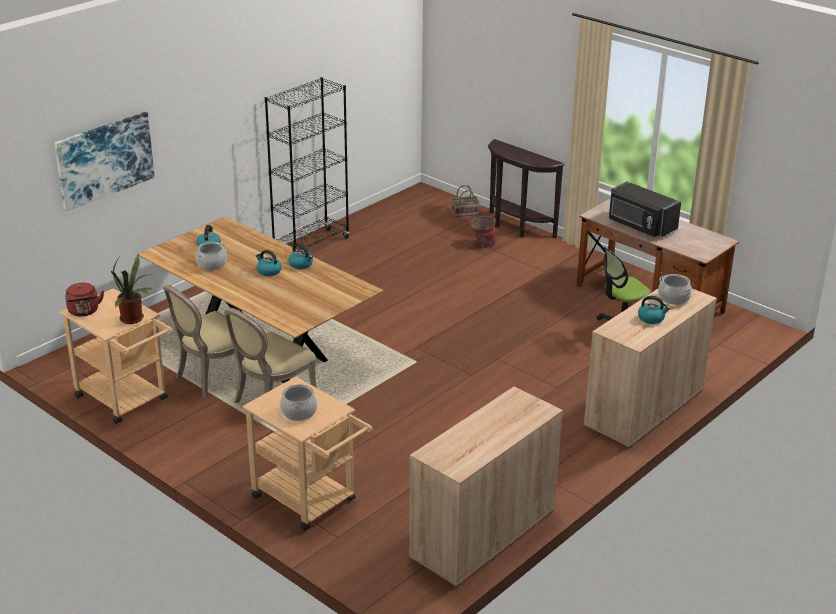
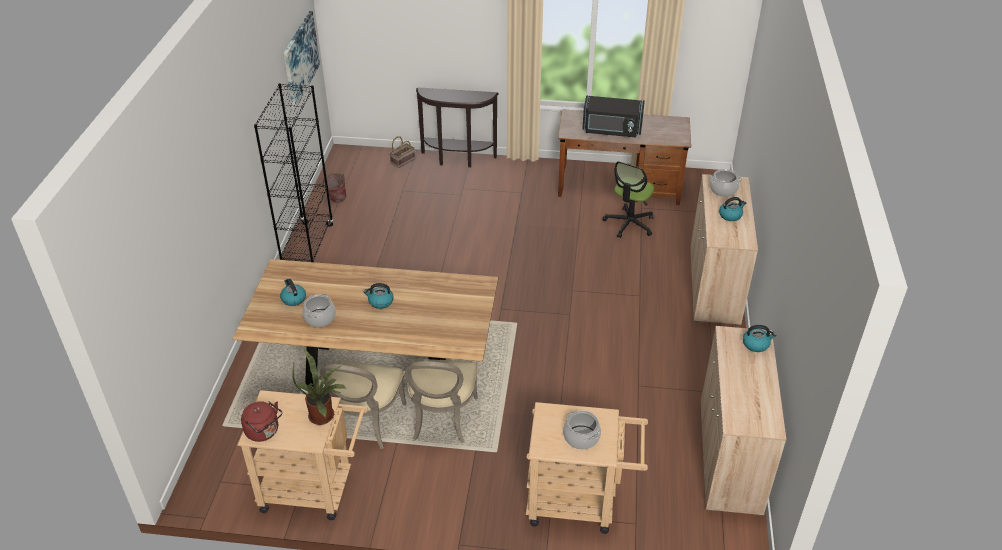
camera: 35 degrees left, 10 degrees up
(104, 159) = (173, 259): picture -> picture (300, 59)
(301, 264) = (400, 282): kettle -> kettle (756, 344)
(482, 245) = (448, 187): bucket -> bucket (335, 200)

